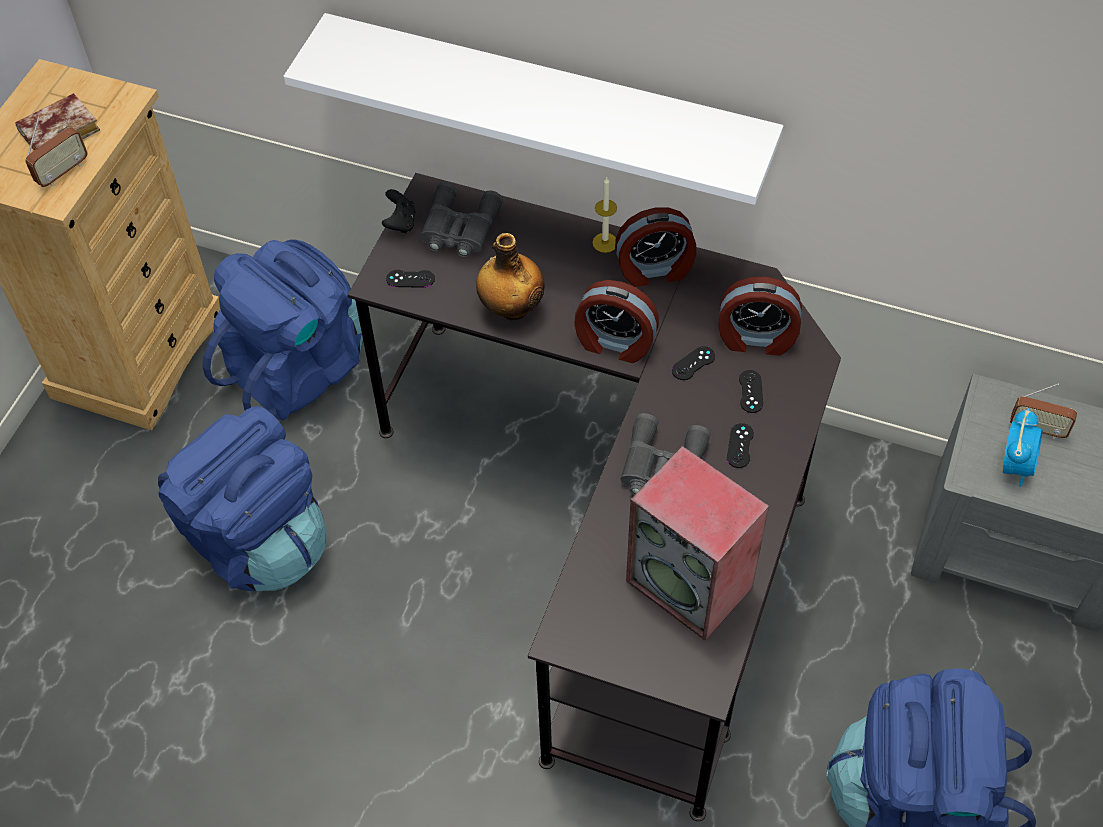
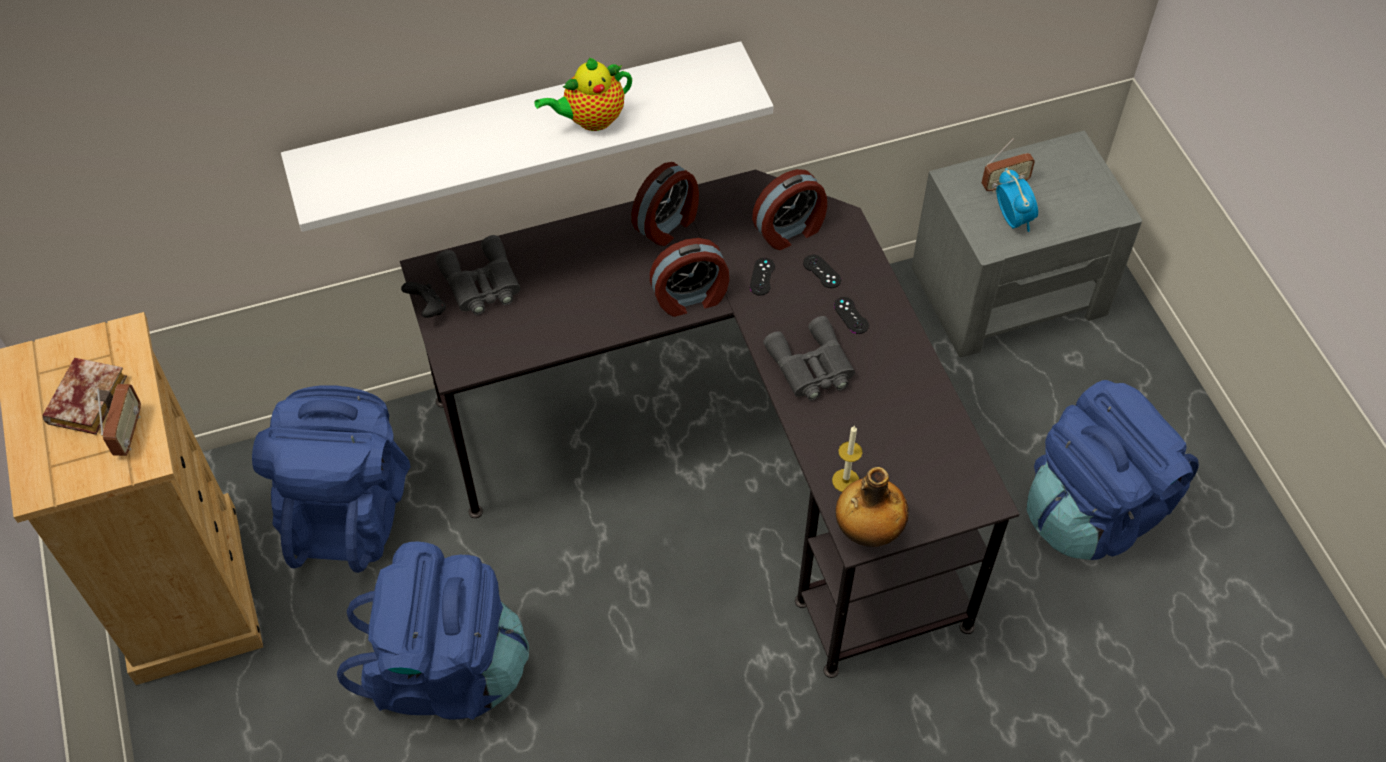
camera: 40 degrees left, 0 degrees up
(410, 279) = (480, 348): black game controller -> none
(511, 308) = (585, 320): bottle -> bottle (867, 531)
(585, 120) = (590, 119): none -> teapot
(605, 242) = (609, 226): candle -> candle (845, 480)
(691, 584) = (910, 436): speaker -> none

